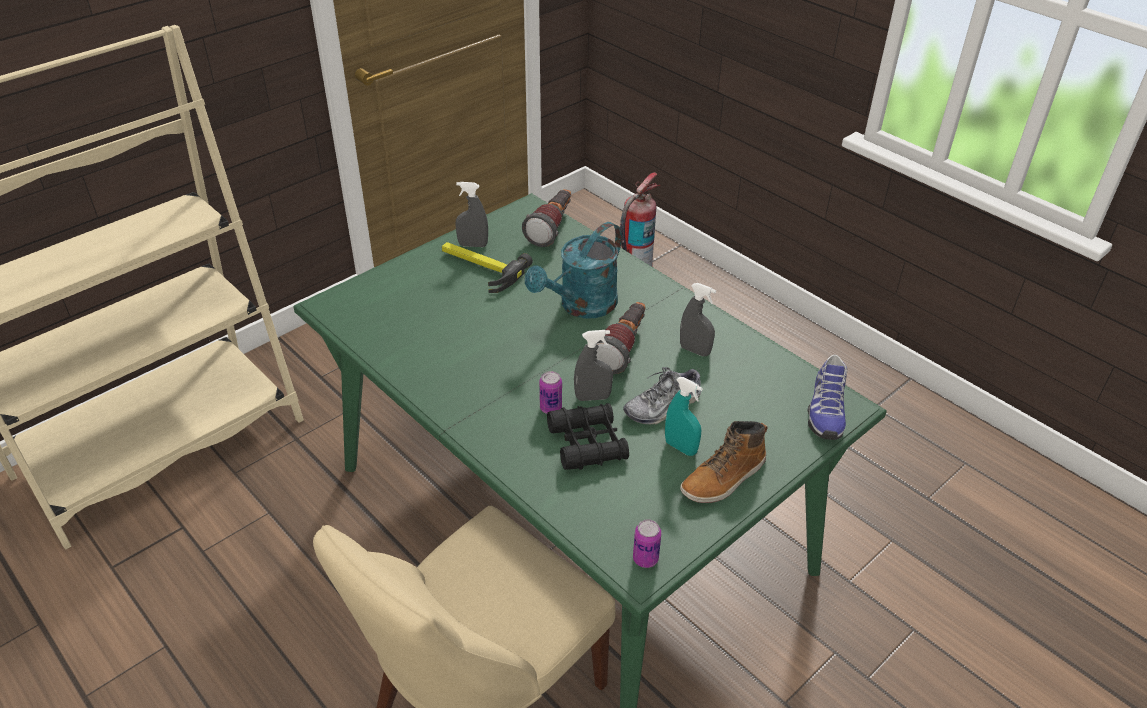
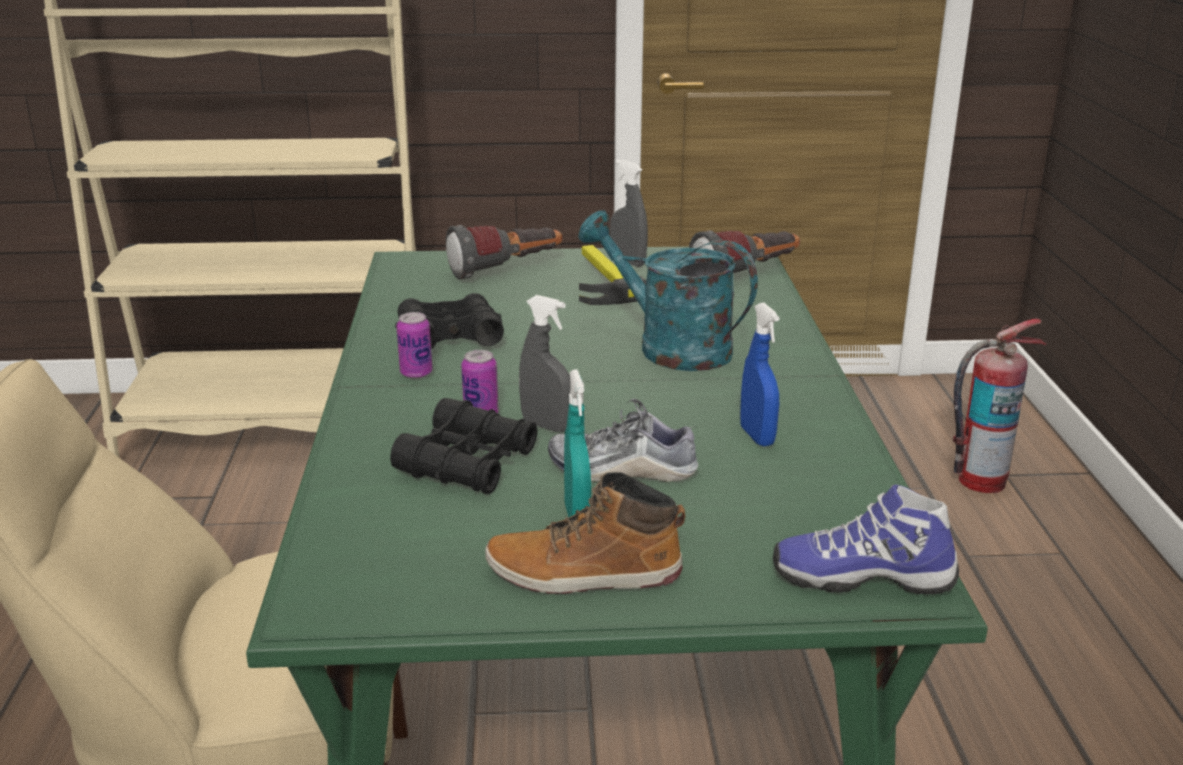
camera: 40 degrees right, 15 degrees down
(452, 358) = (449, 336): none -> black binoculars
(581, 306) = (670, 347): turquoise watering can -> turquoise watering can turned 45 degrees clockwise
(622, 348) = (660, 399): flashlight -> flashlight (506, 271)
(645, 559) = (343, 599): can -> can (416, 373)
(695, 350) = (757, 436): grey spray bottle -> blue spray bottle
(824, 412) = (862, 576): shoe -> shoe turned 45 degrees clockwise

